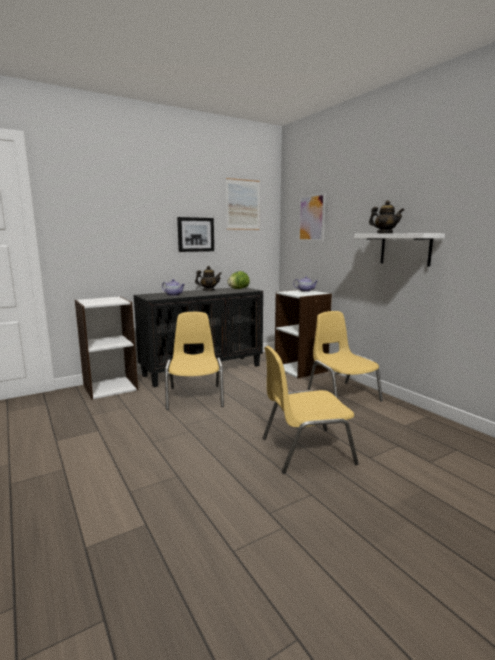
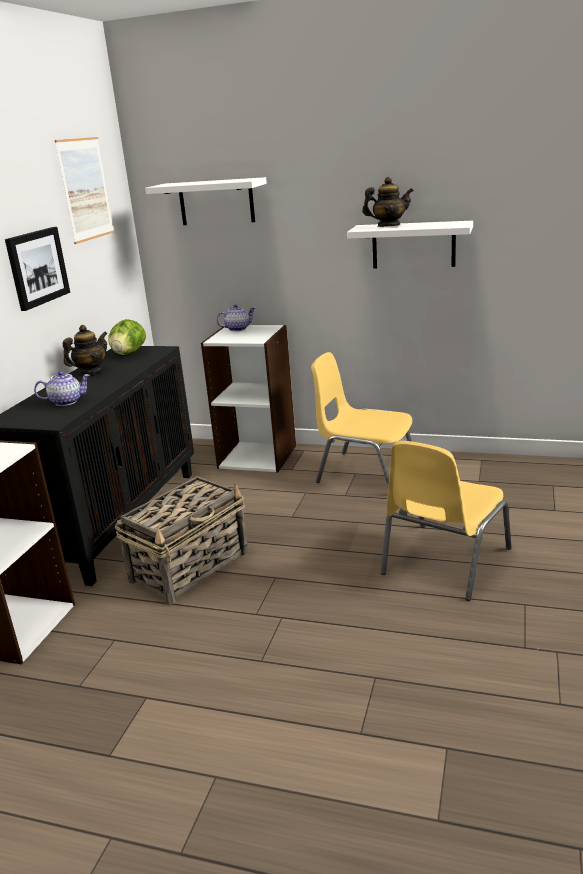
camera: 40 degrees left, 10 degrees up
(195, 396) = (190, 566): yellow chair -> basket
(311, 218) = (216, 202): picture -> white shelf

